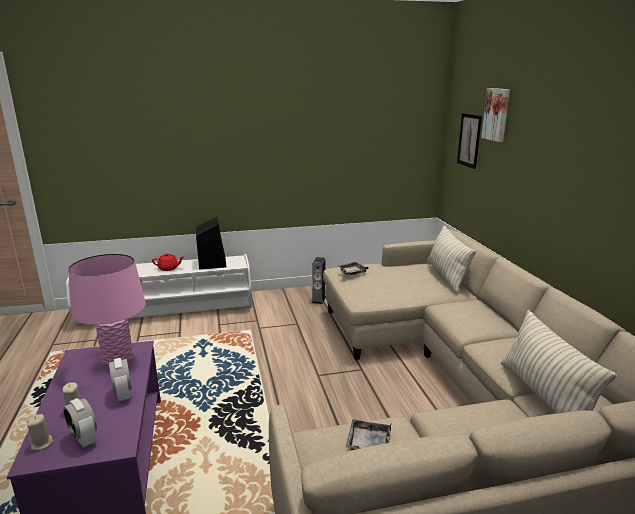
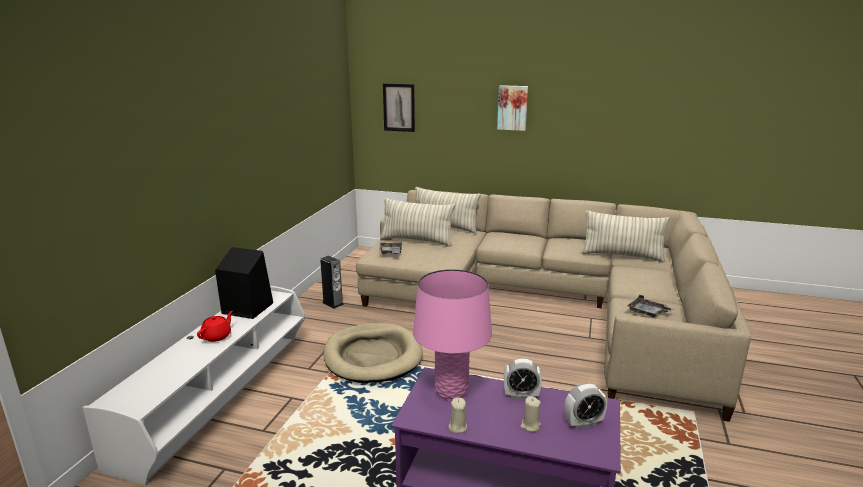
camera: 60 degrees left, 0 degrees up
(42, 443) = (578, 448): beige candle -> beige candle (457, 427)
(255, 342) = (373, 356): none -> beige dog bed
(392, 274) = (417, 241): none -> pillow
(497, 114) = (436, 82): picture -> picture (512, 107)

